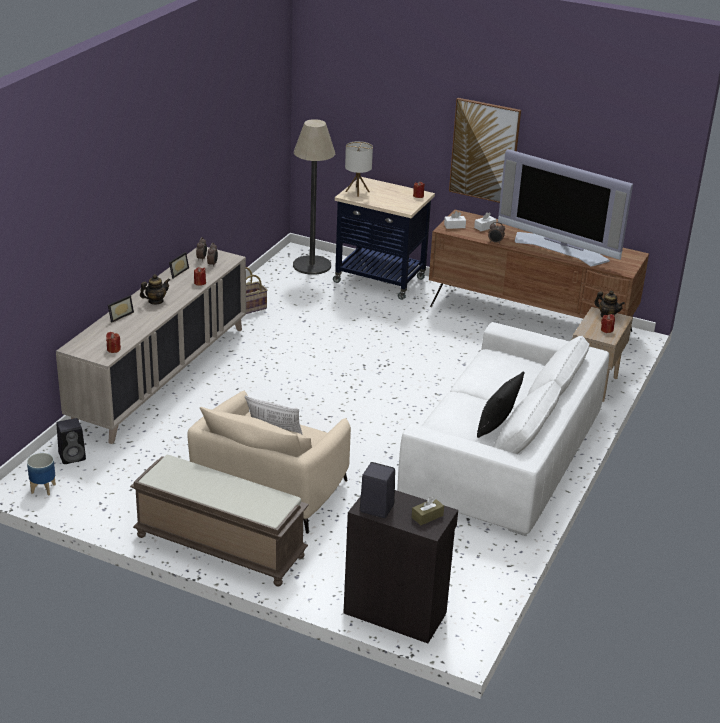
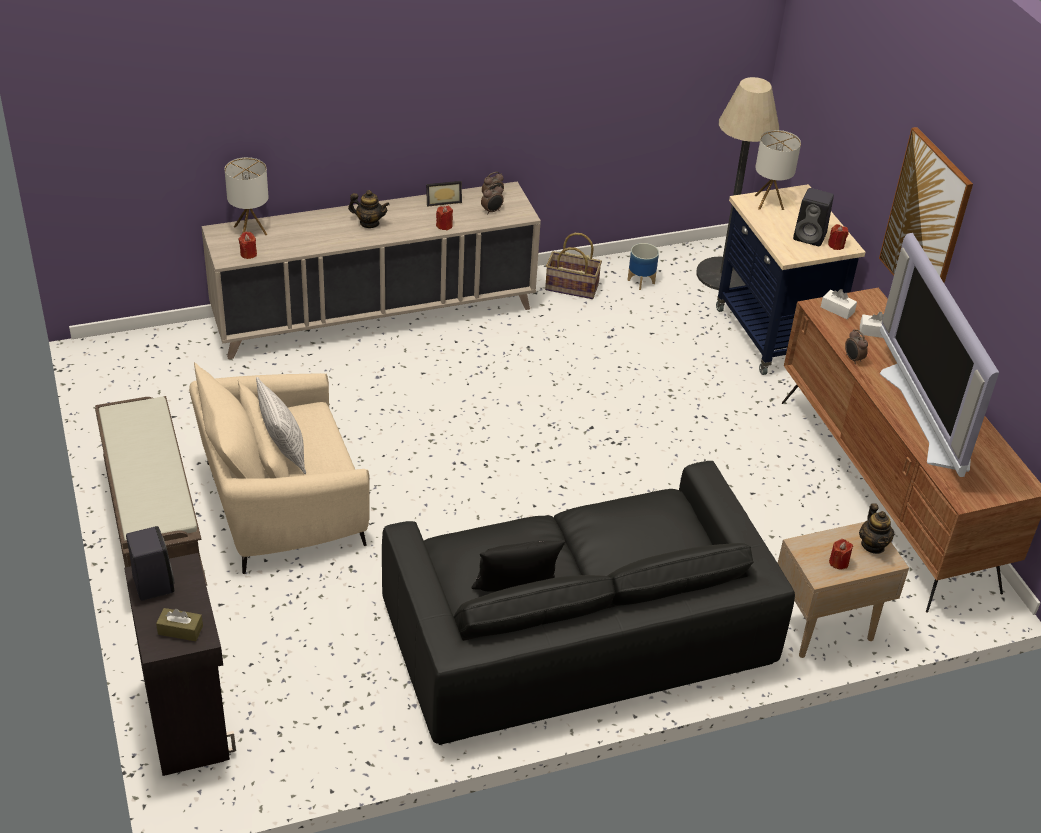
camera: 45 degrees right, 10 degrees up
(43, 488) = (112, 366): planter -> planter (641, 281)
(73, 456) = (180, 350): black speaker -> black speaker (810, 237)
(91, 338) = (250, 230): none -> table lamp
(119, 315) = (312, 220): picture frame -> none
(504, 452) = (578, 633): white sofa -> black sofa

